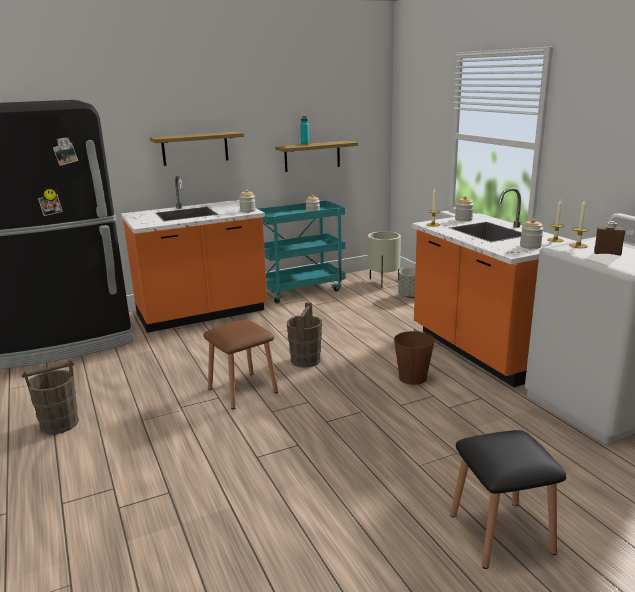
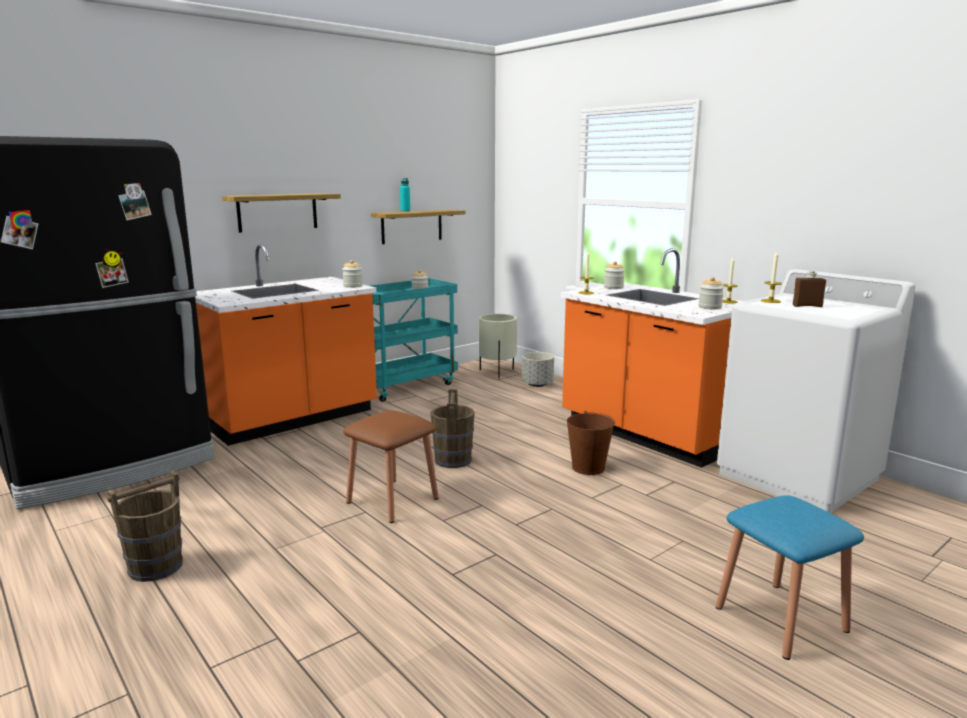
camera: 15 degrees left, 5 degrees down
(501, 533) = (780, 619): black stool -> blue stool

